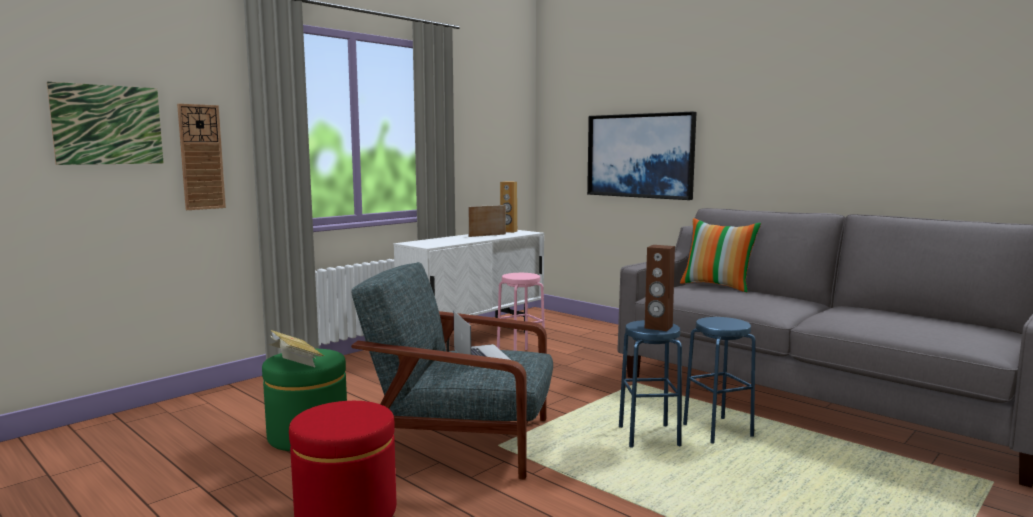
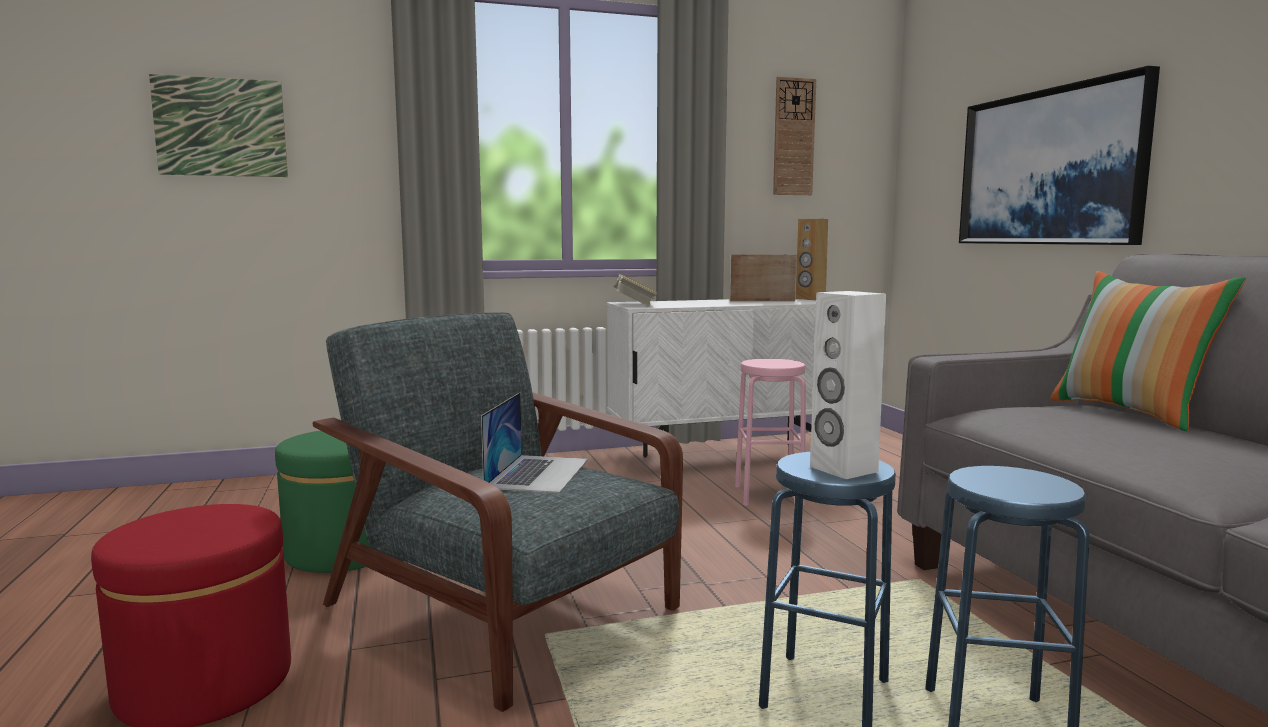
camera: 30 degrees right, 0 degrees up
(201, 157) = (338, 171): wall clock -> wall clock (793, 137)
(295, 362) = (317, 442): book -> book (635, 304)
(658, 327) = (843, 469): brown speaker -> white speaker

